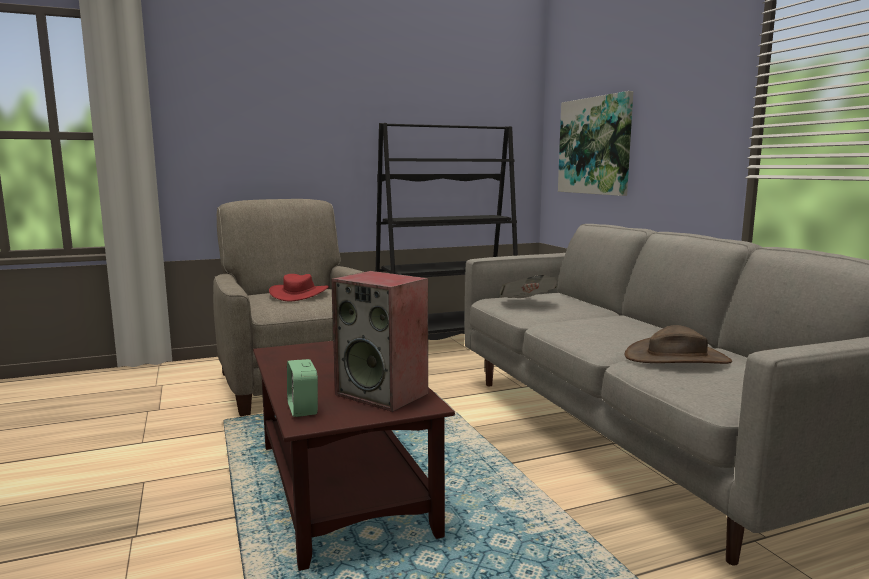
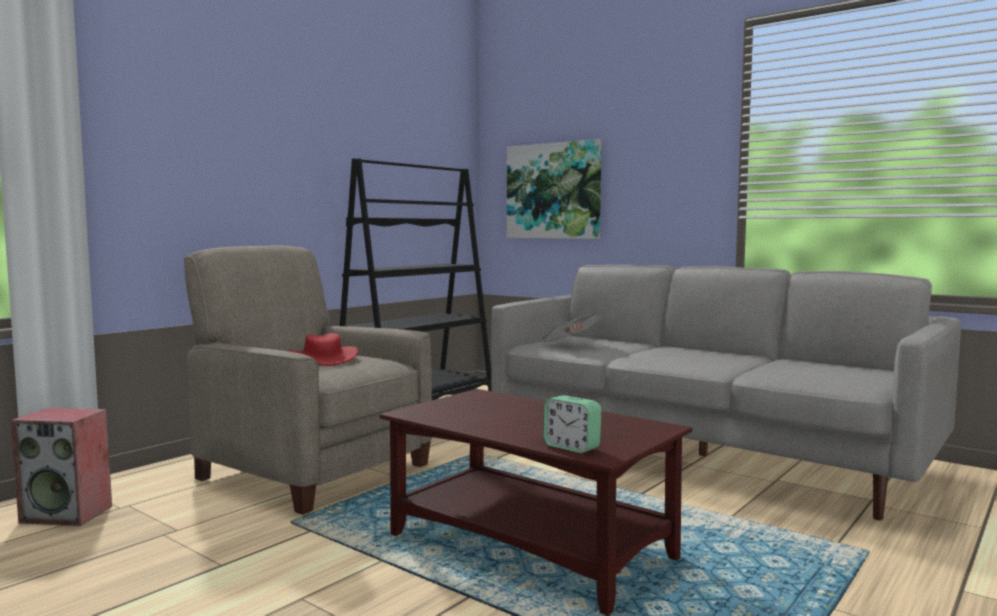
camera: 30 degrees left, 5 degrees down
(383, 394) = (609, 426): speaker -> speaker (68, 514)
(677, 358) = (775, 367): brown hat -> none

